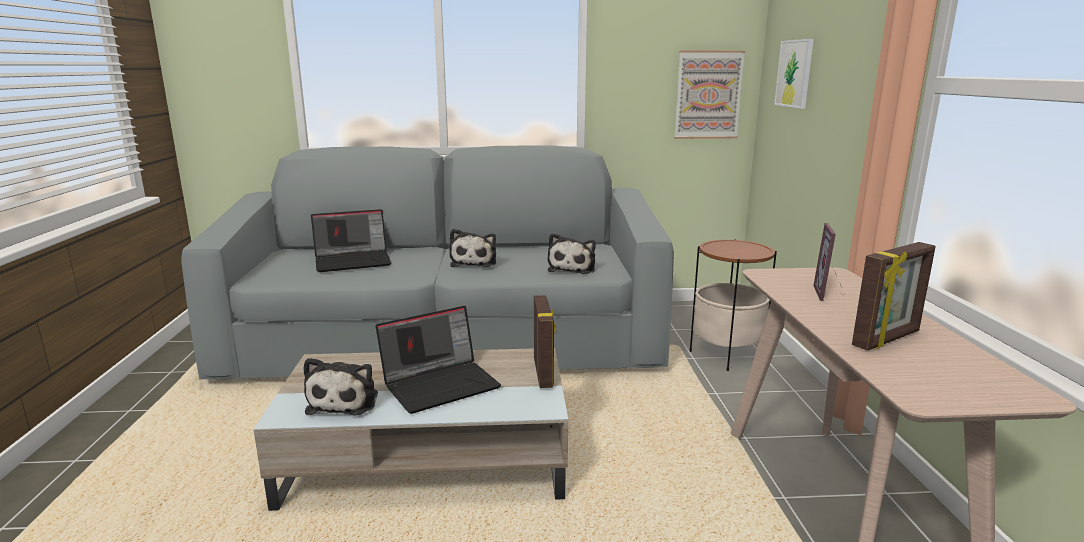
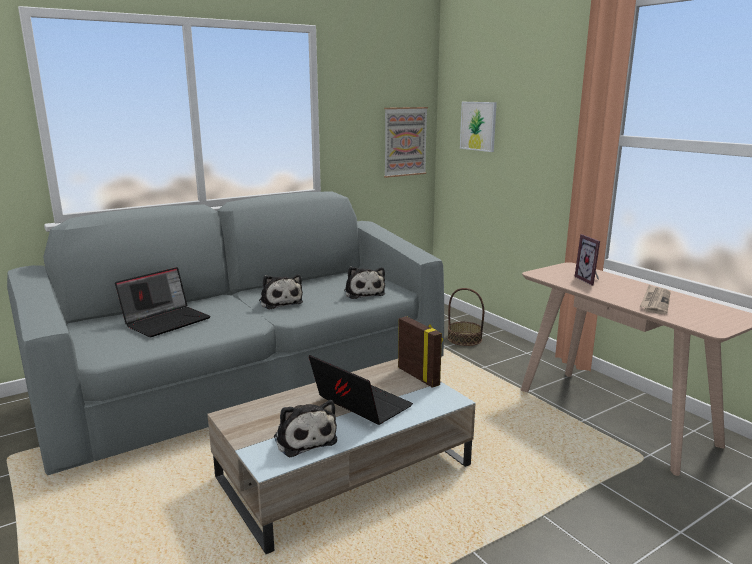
camera: 30 degrees left, 0 degrees up
(441, 384) = (359, 404): laptop -> laptop turned 75 degrees counterclockwise
(726, 355) = (464, 339): side table -> basket
(887, 339) = (655, 301): picture frame -> newspaper

